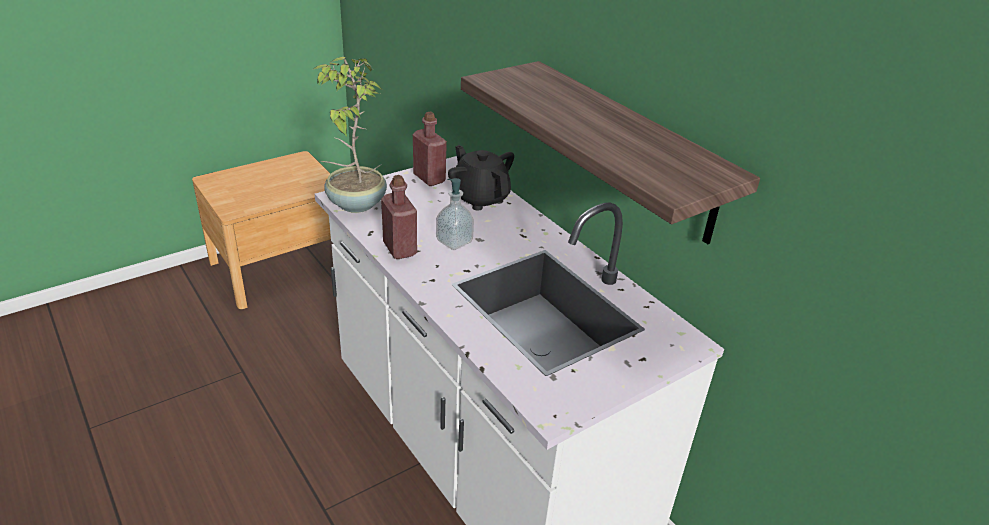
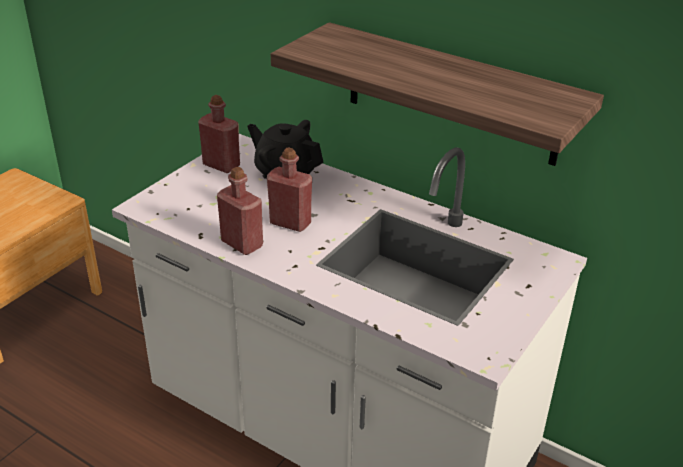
camera: 20 degrees left, 0 degrees up
(355, 204) = (163, 210): potted plant -> none
(454, 241) = (290, 223): soap dispenser -> red bottle

